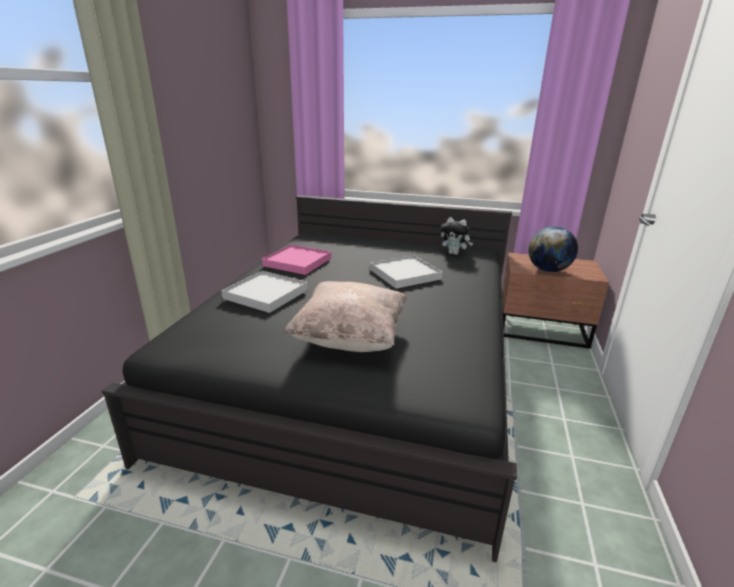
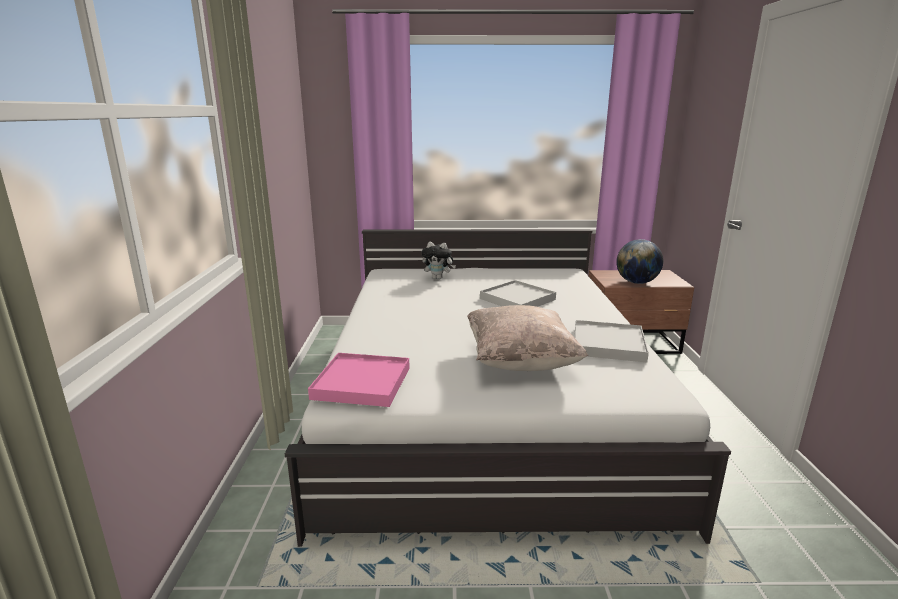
camera: 15 degrees left, 5 degrees down
(266, 294) = (399, 333): white tray -> white tray (608, 344)
(297, 262) = (399, 299): pink tray -> pink tray (361, 383)
(361, 368) = (485, 403): black bed -> white bed
(454, 253) = (546, 275): plush toy -> plush toy (438, 278)

